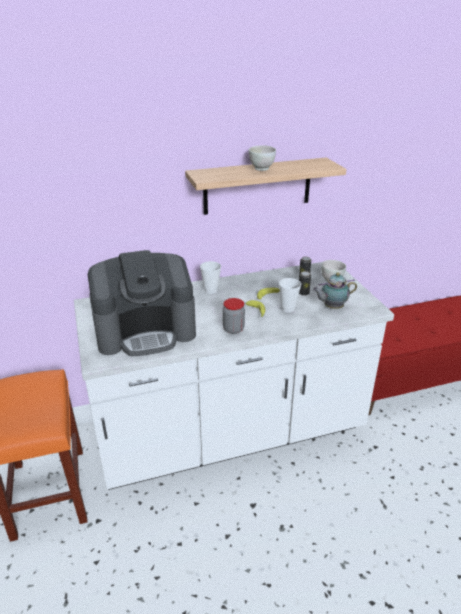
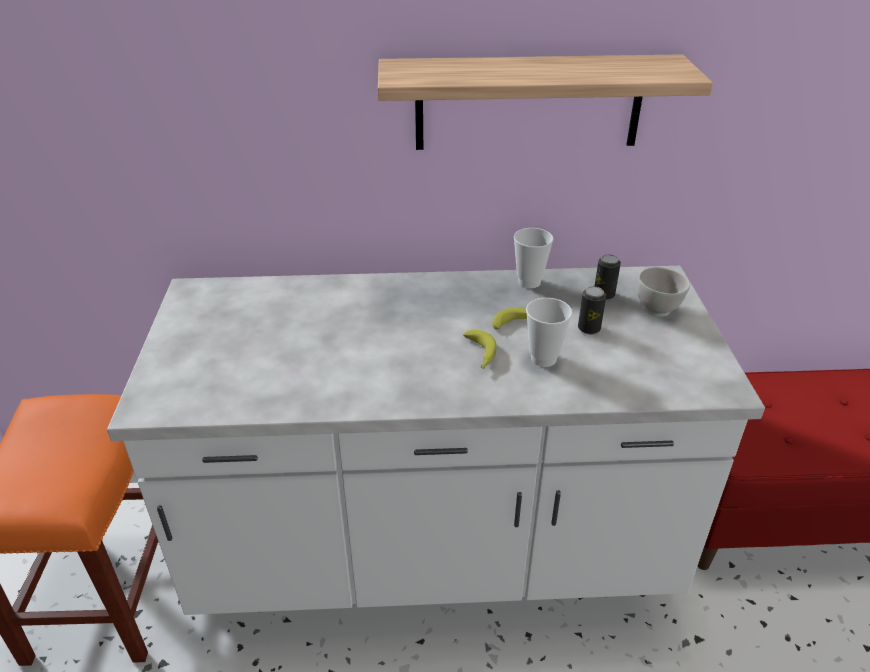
camera: 15 degrees right, 5 degrees up
(146, 331) = (258, 362): coffee machine -> none
(211, 290) = (413, 297): cup -> cup (529, 282)
(233, 329) = (418, 385): jar -> none
(261, 169) = (530, 68): white bowl -> none
(332, 307) = (634, 370): teapot -> none

